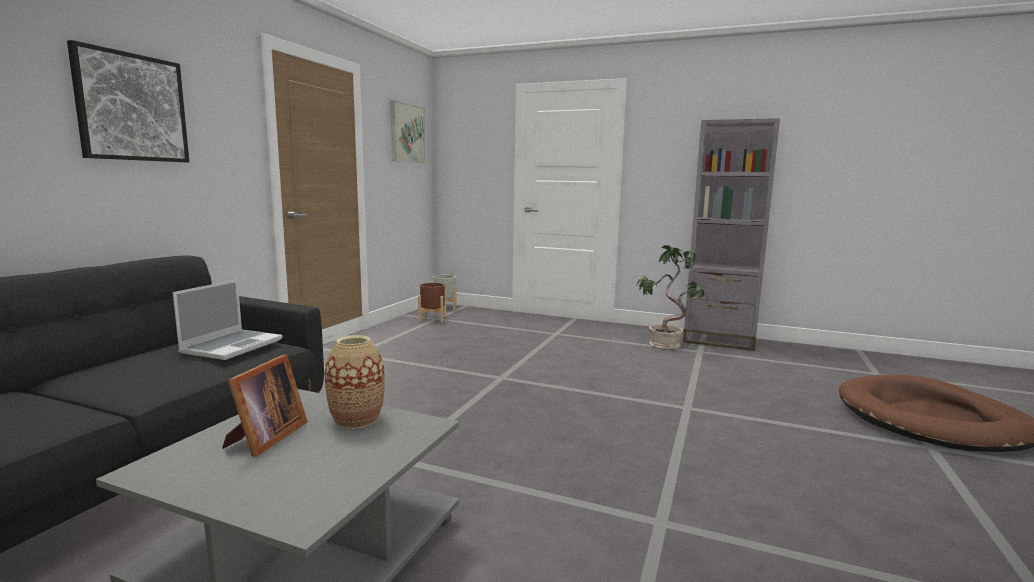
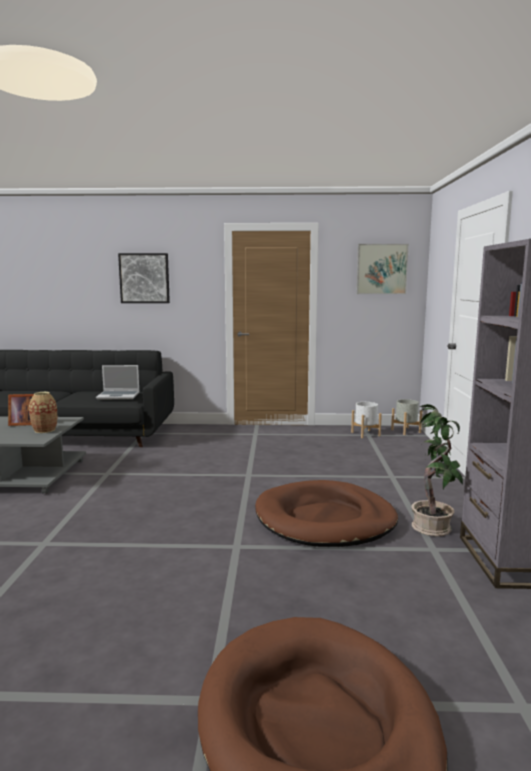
camera: 70 degrees right, 0 degrees up
(432, 319) = (365, 434): brown planter -> white planter
(638, 368) = (325, 519): none -> brown dog bed

